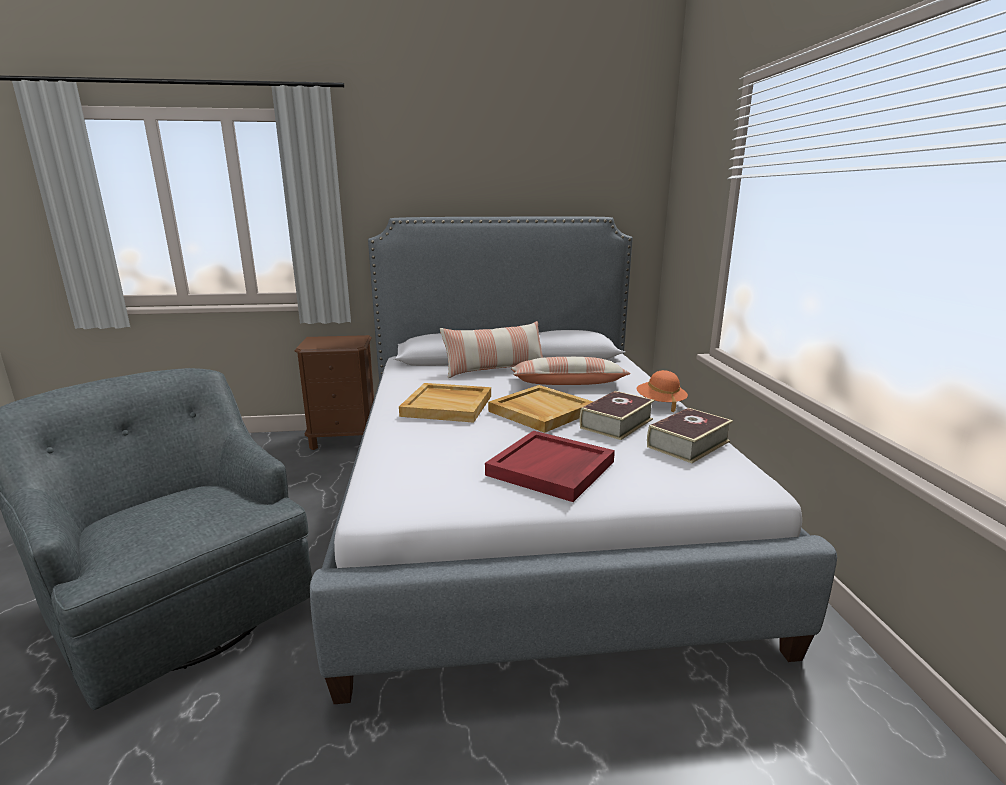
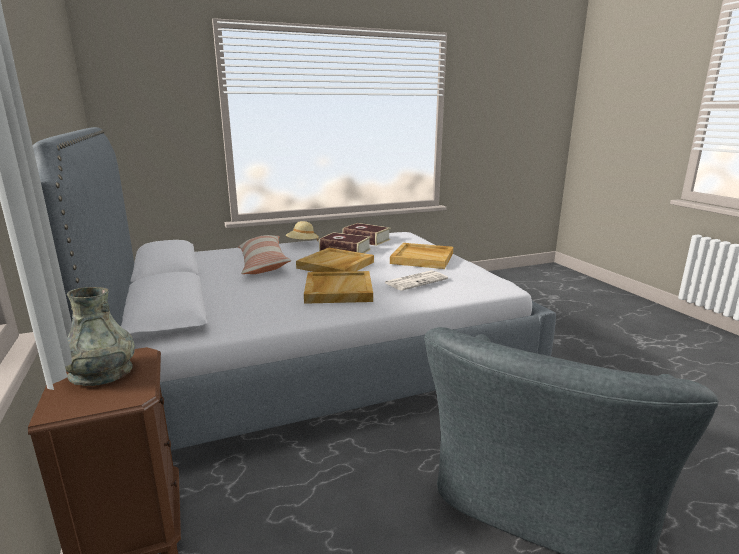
camera: 105 degrees left, 0 degrees up
(341, 341) = (101, 374): none -> grey vase
(438, 442) = (416, 281): none -> newspaper
(495, 369) = (219, 288): pillow -> none
(551, 469) = (423, 258): red tray -> beige tray
(660, 403) = (302, 244): orange hat -> beige hat

